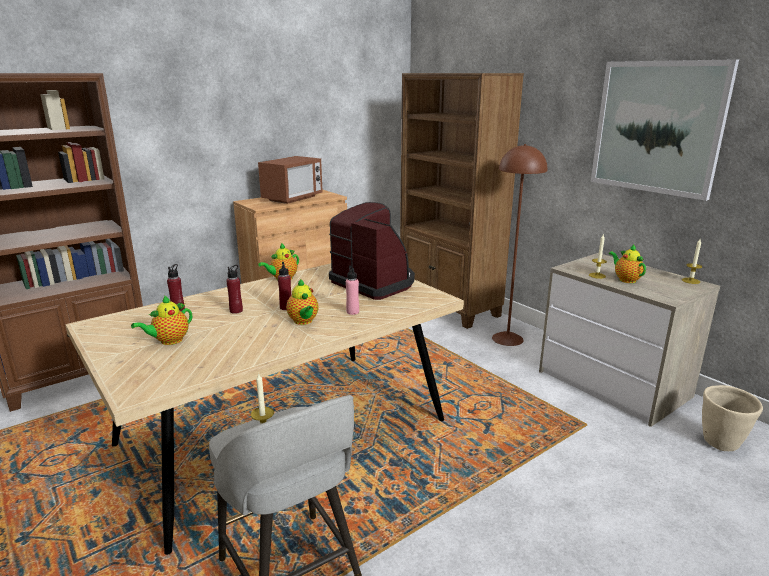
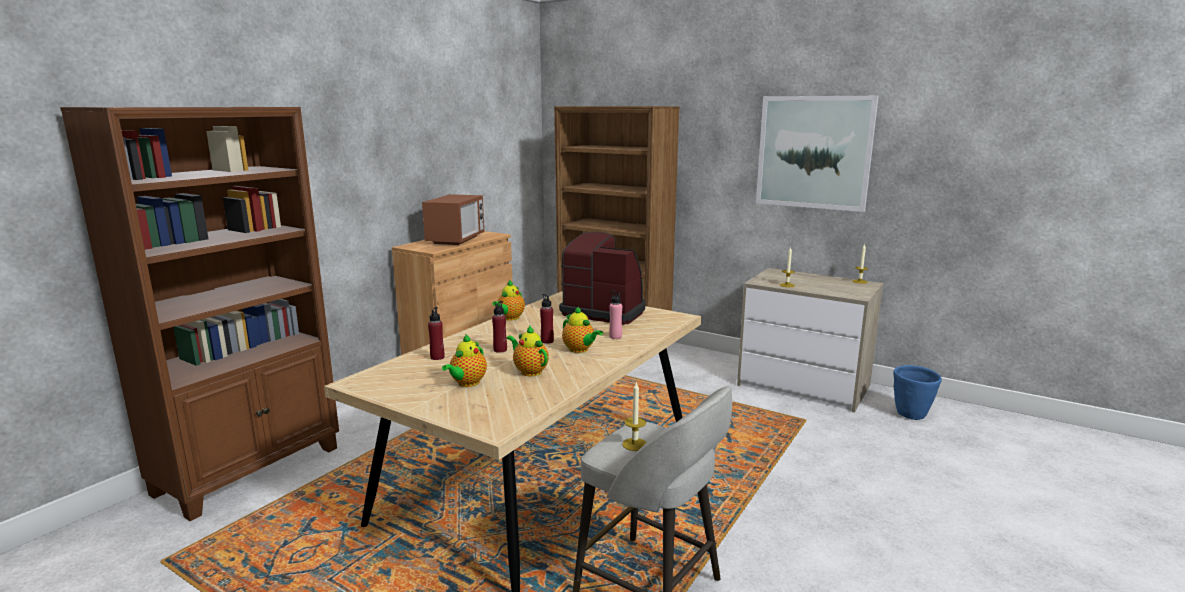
camera: 20 degrees left, 5 degrees down
(507, 338) = (689, 362): brown floor lamp -> none
(625, 279) = (812, 286): teapot -> teapot (529, 371)
(721, 444) = (911, 415): beige planter -> blue planter

